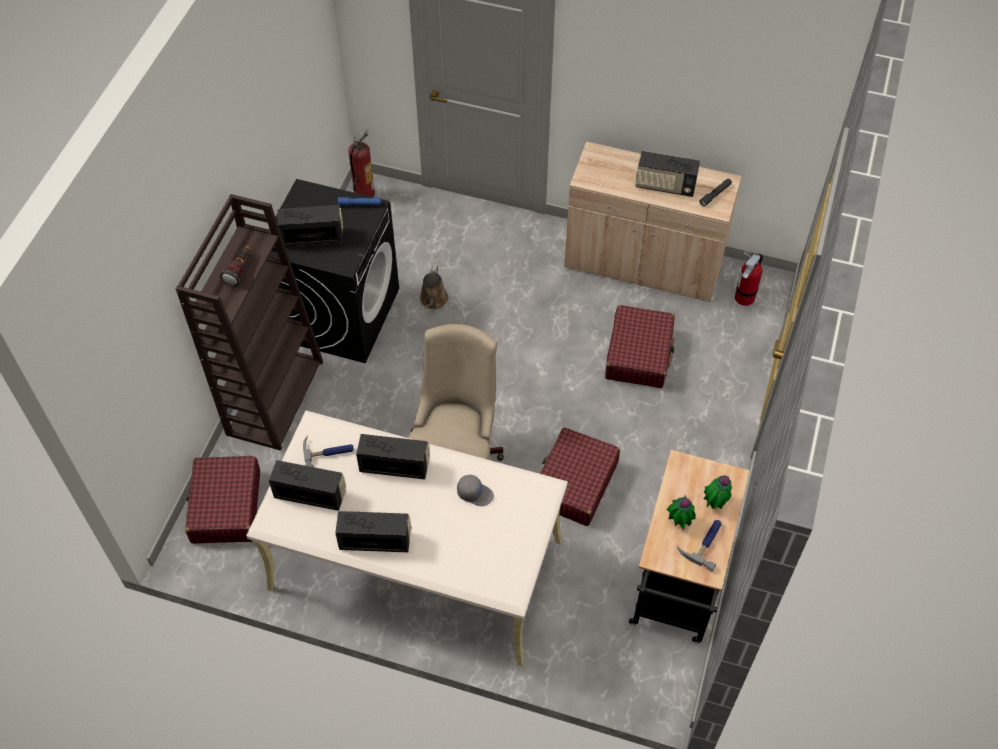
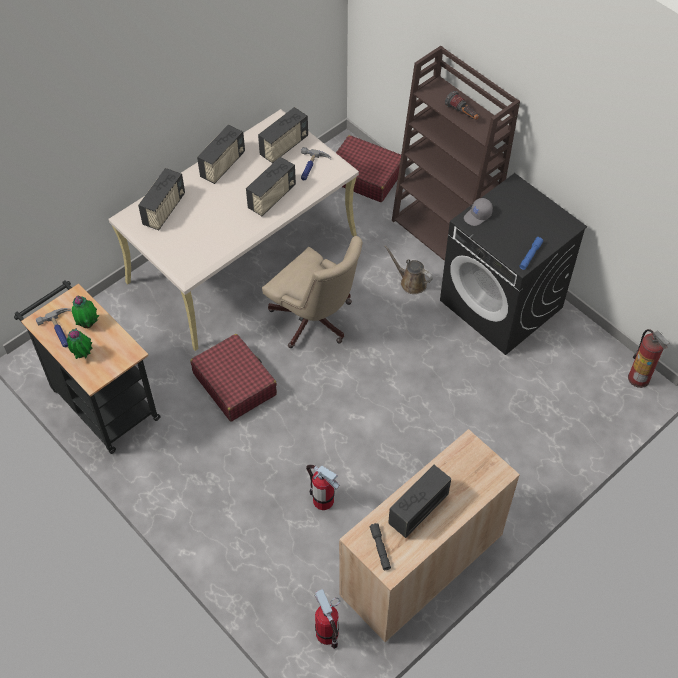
camera: 120 degrees right, 0 degrees up
(313, 237) = (510, 212): radio -> radio (164, 210)
(433, 300) = (478, 374): brown watering can -> brown watering can (410, 282)
(475, 493) = (215, 231): grey cap -> grey cap (478, 216)
(639, 354) = (323, 500): red suitcase -> fire extinguisher

